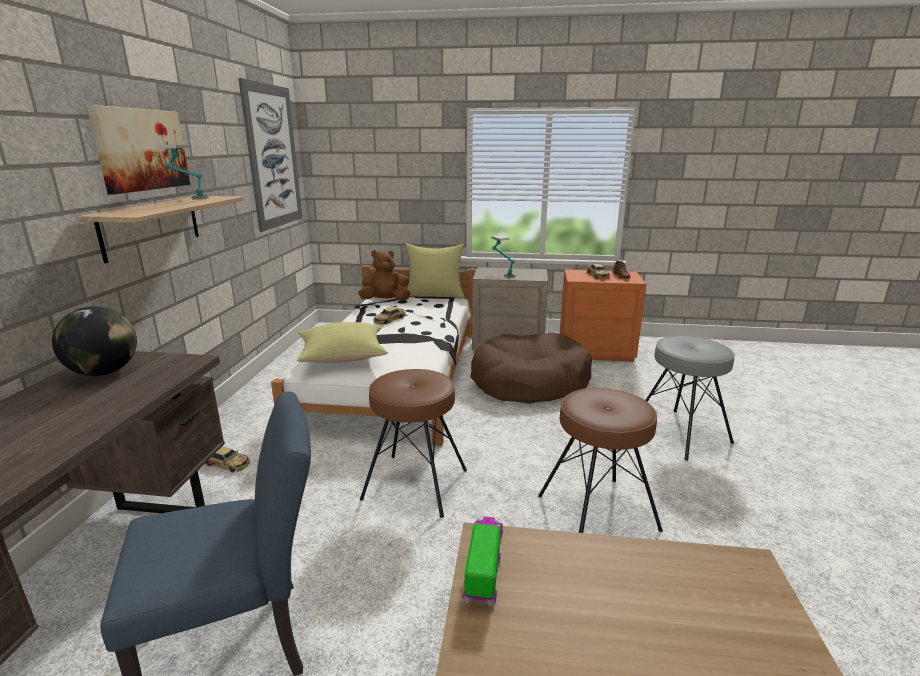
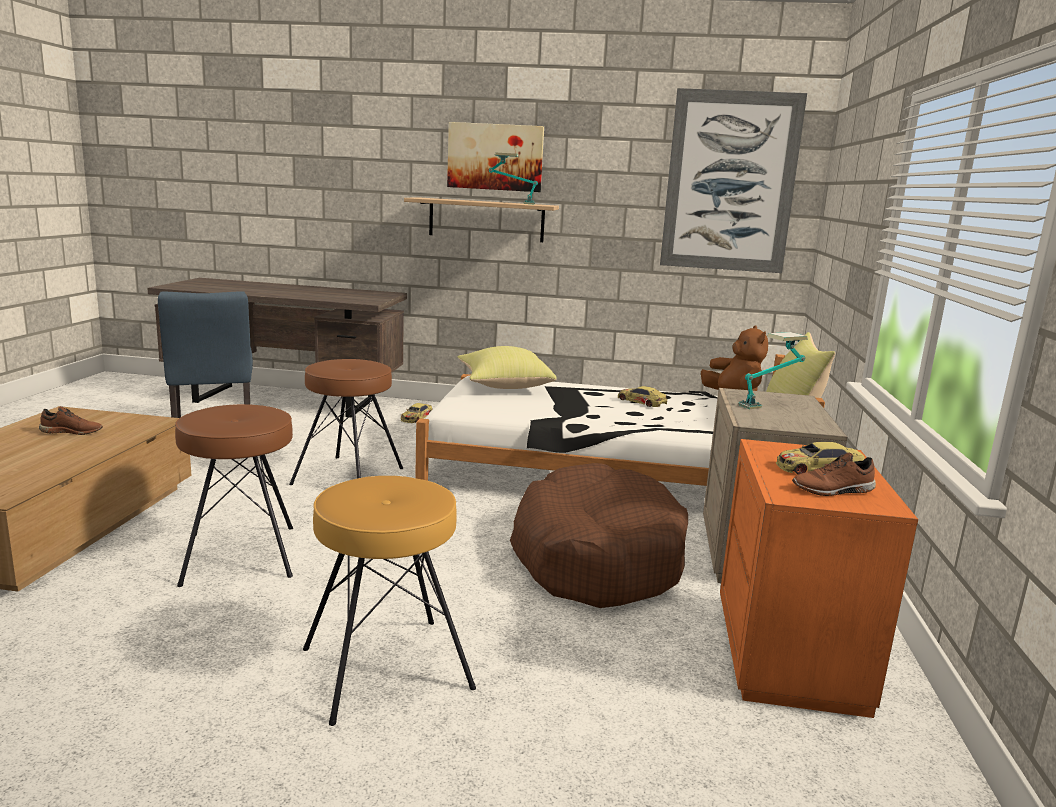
camera: 90 degrees right, 5 degrees down
(104, 372) = (360, 294): globe -> none
(484, 565) = (134, 420): toy truck -> none
(554, 607) = (72, 432): none -> brown shoe
(679, 434) = (386, 667): grey stool -> brown stool

